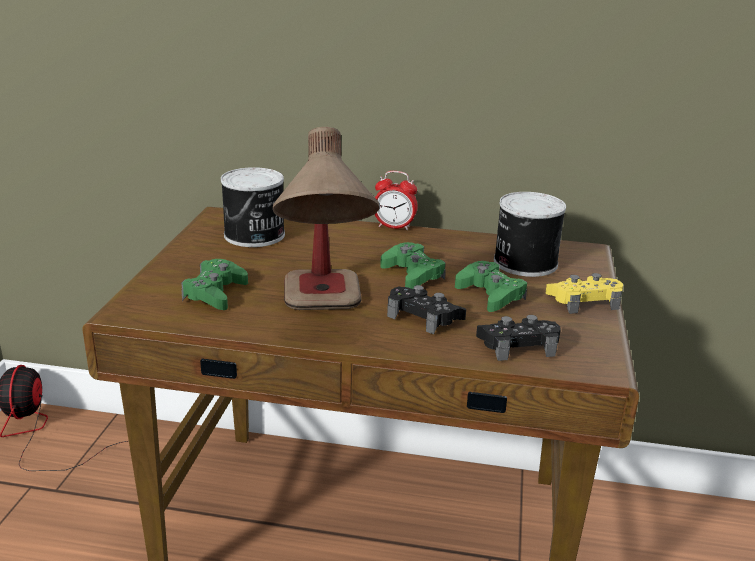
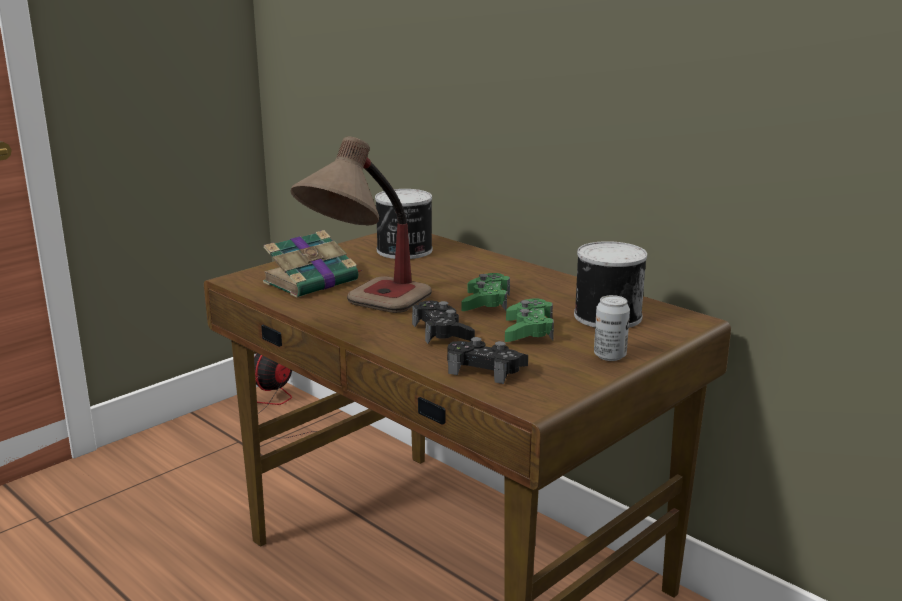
camera: 35 degrees right, 5 degrees down
(215, 293) = (313, 281): green game controller -> book
(394, 227) = (532, 266): alarm clock -> none
(584, 301) = (609, 356): yellow game controller -> can

